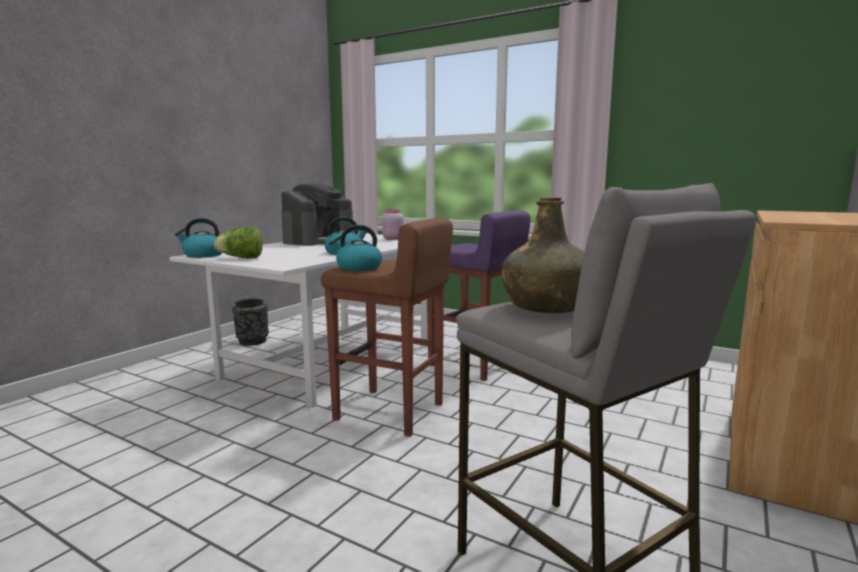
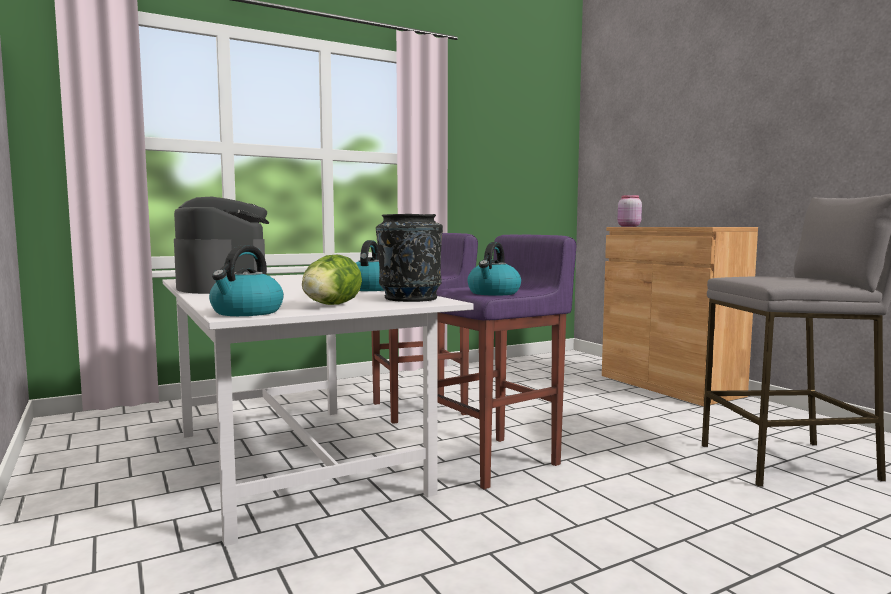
camera: 60 degrees left, 5 degrees down
(252, 341) = (85, 498): black vase -> black vase (409, 298)
(390, 412) = (496, 461): brown stool -> purple stool
(392, 239) = (285, 278): pink jar -> pink jar (628, 226)
(547, 307) = (779, 278): green bottle -> none

